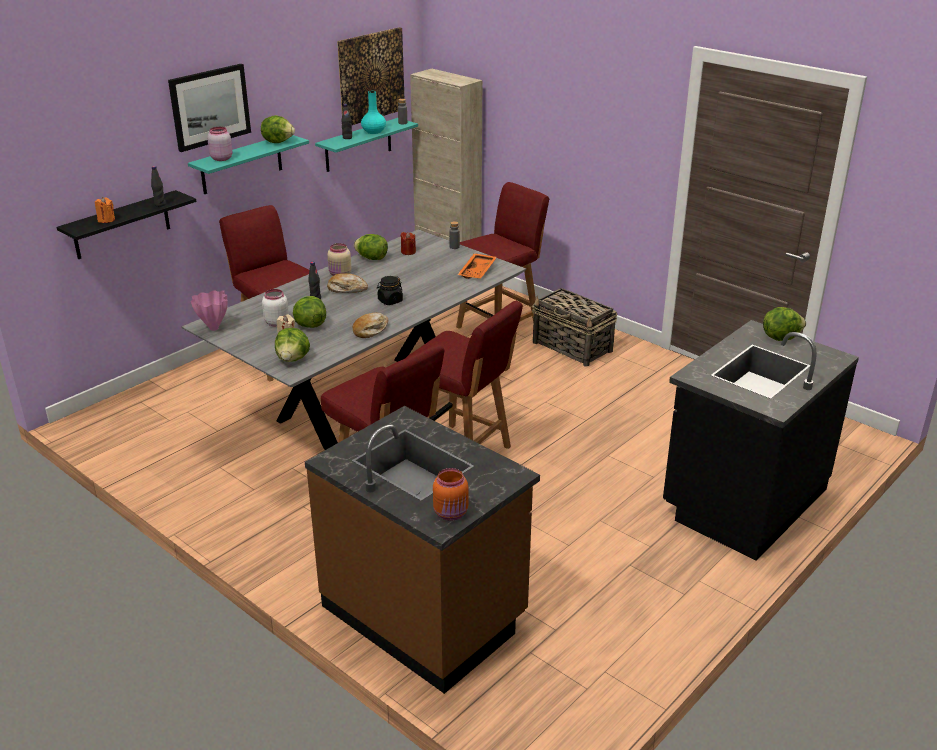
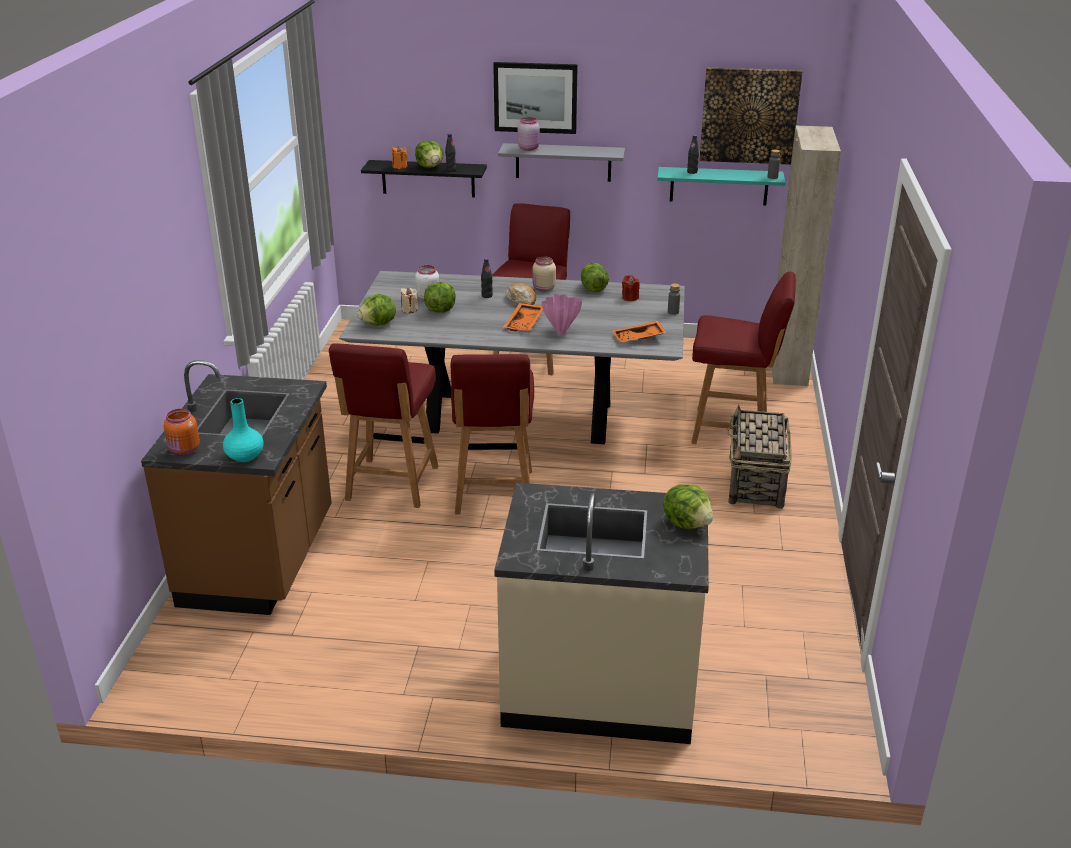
camera: 55 degrees right, 0 degrees up
(213, 329) = (389, 281): pink vase -> pink vase (560, 332)
(241, 164) = (563, 162): turquoise shelf -> grey shelf
(278, 142) = (598, 151): lettuce -> lettuce (430, 167)
(370, 330) = (463, 334): bread -> none
(374, 132) = (727, 175): turquoise vase -> turquoise vase (245, 456)
(390, 301) = (525, 323): black jar -> orange tray
(742, 500) = (600, 686): black counter -> beige counter

